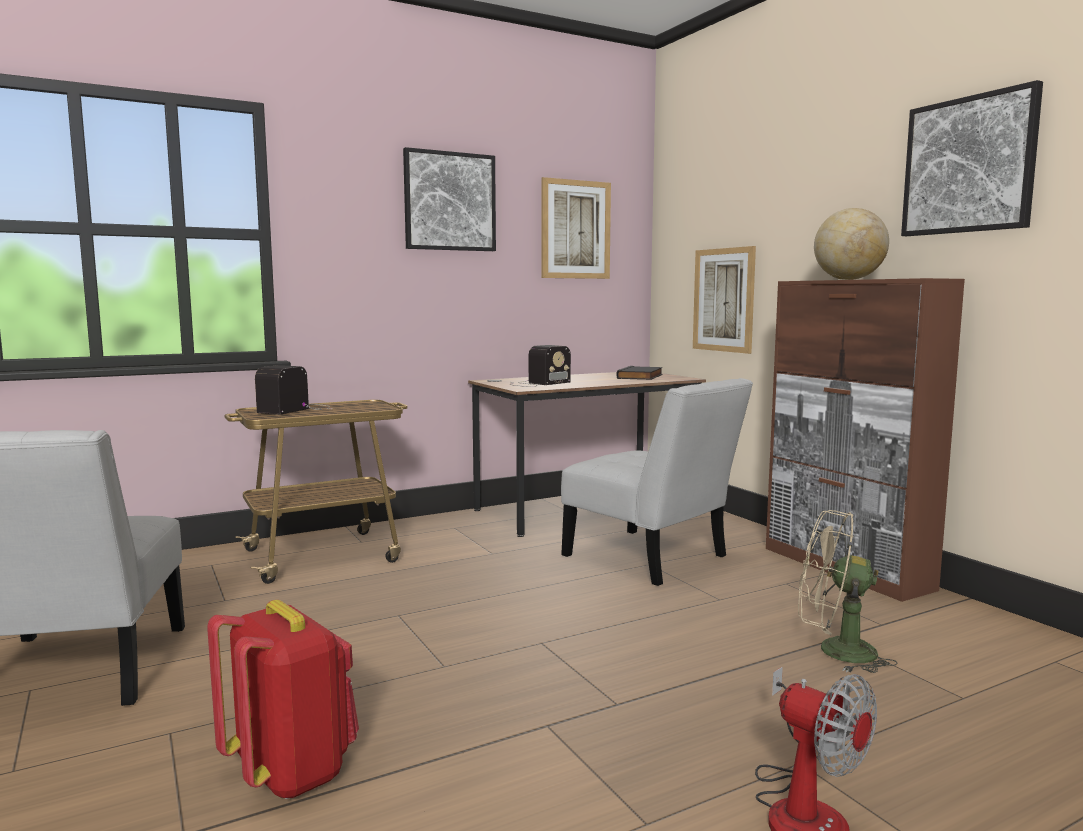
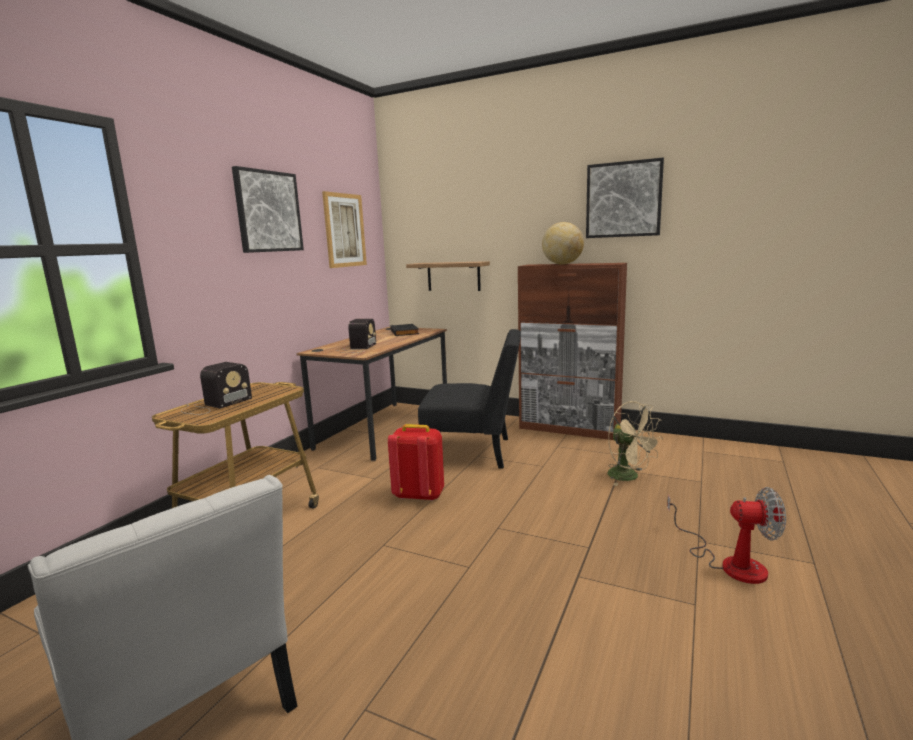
camera: 35 degrees left, 5 degrees up
(291, 772) = (495, 683): red backpack -> red backpack (419, 495)
(296, 409) = (214, 405): radio -> radio turned 135 degrees counterclockwise
(651, 559) = (473, 452): white chair -> black chair
(723, 300) = (453, 276): picture -> shelf
(834, 651) = (629, 477): beige fan -> beige fan turned 105 degrees counterclockwise

